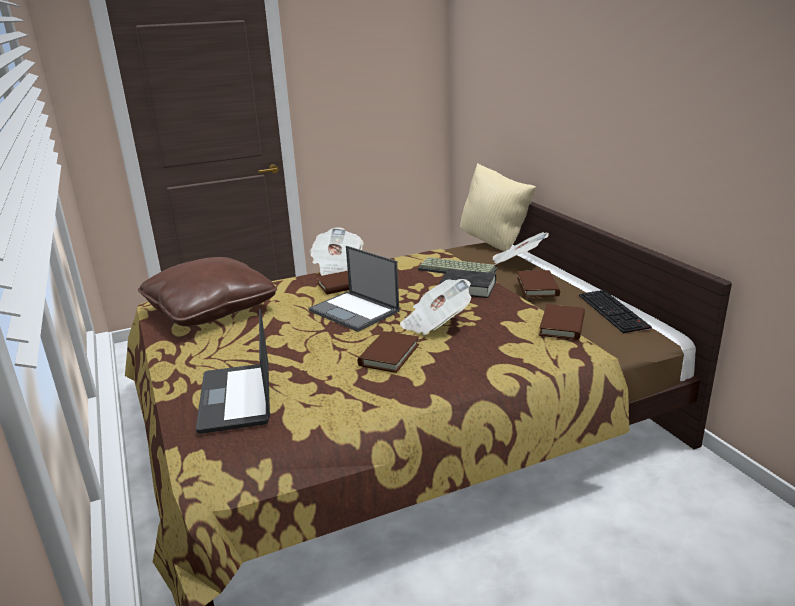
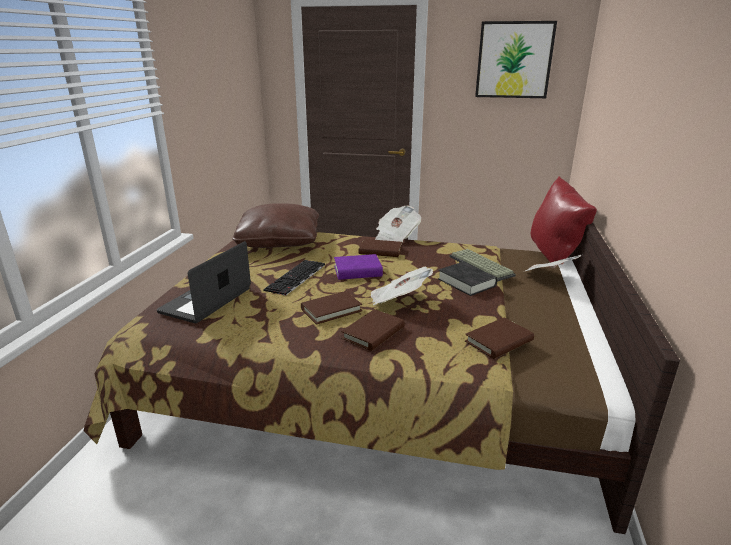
camera: 35 degrees right, 0 degrees up
(355, 311) = (357, 271): laptop -> purple book
(379, 47) = (514, 60): none -> picture
(495, 243) = (555, 255): beige pillow -> red pillow
(537, 287) = (528, 302): brown book -> brown book (373, 333)
(614, 311) = (579, 350): keyboard -> keyboard (296, 277)

